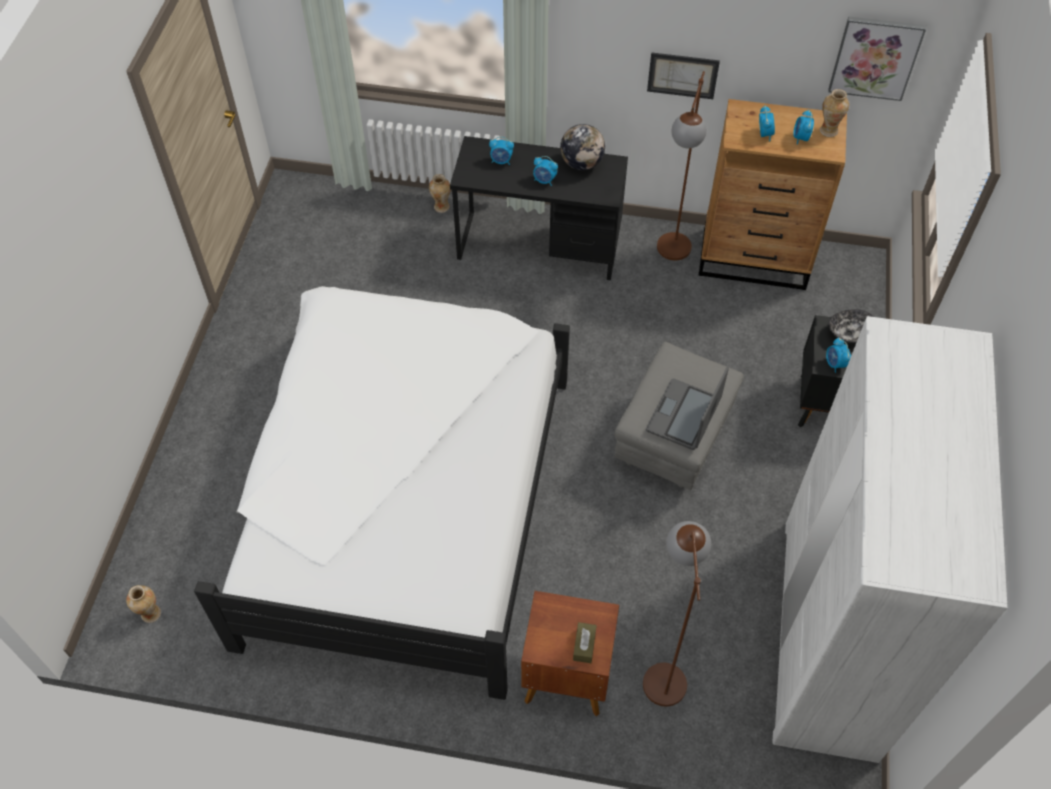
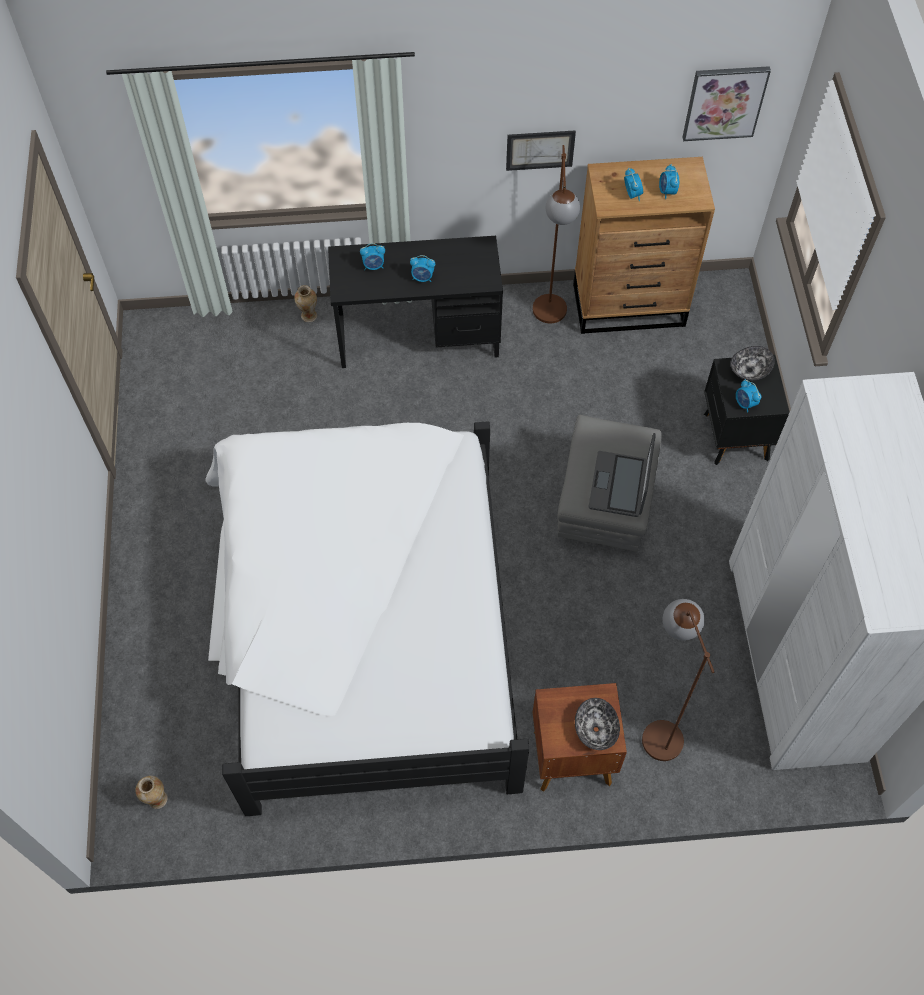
camera: 15 degrees left, 5 degrees up
(581, 163) = (453, 252): globe -> none
(584, 645) = (596, 729): brown tissue box -> bowl
(828, 130) = (690, 178): vase -> none

